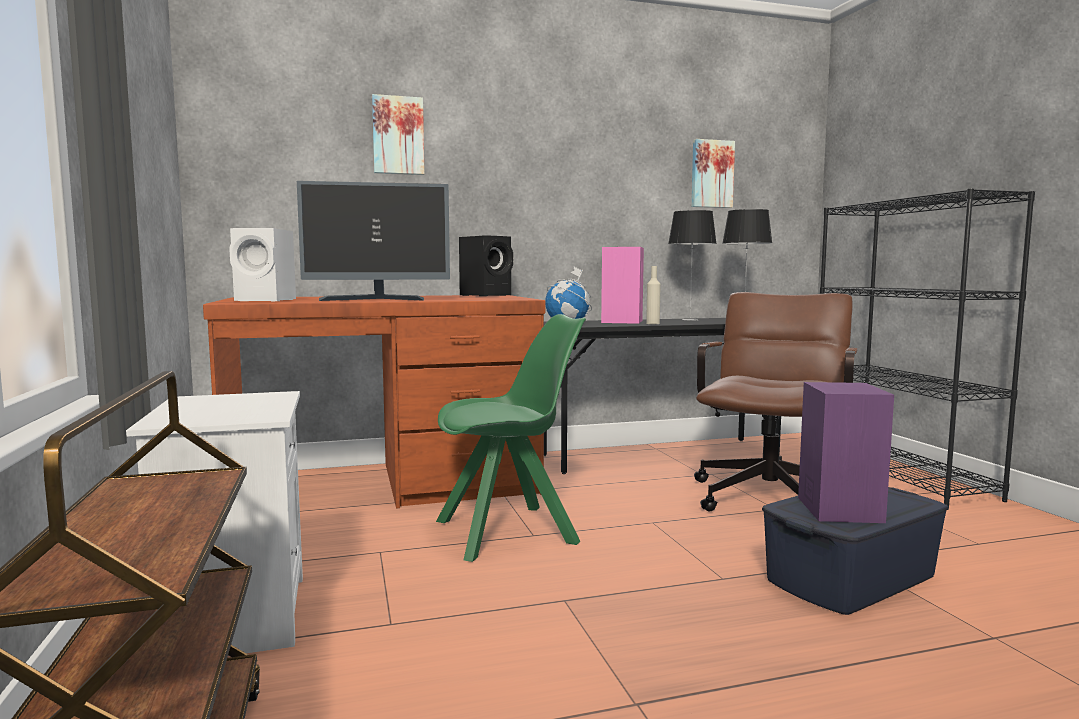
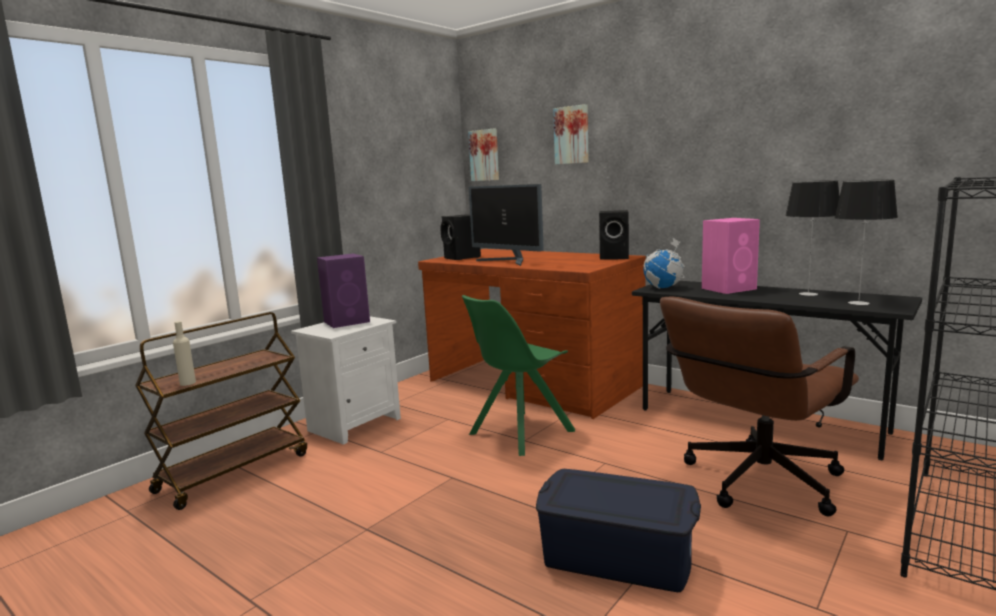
camera: 55 degrees right, 5 degrees up
(267, 300) = (462, 258): white speaker -> black speaker
(510, 532) = (519, 433): green chair -> green chair turned 105 degrees clockwise
(653, 323) = (734, 296): beige bottle -> beige bottle (188, 383)
(711, 174) = (871, 132): picture -> picture (485, 155)
(771, 494) = (754, 484): brown office chair -> brown office chair turned 150 degrees clockwise
(838, 509) = (594, 492): purple speaker -> purple speaker (348, 321)

